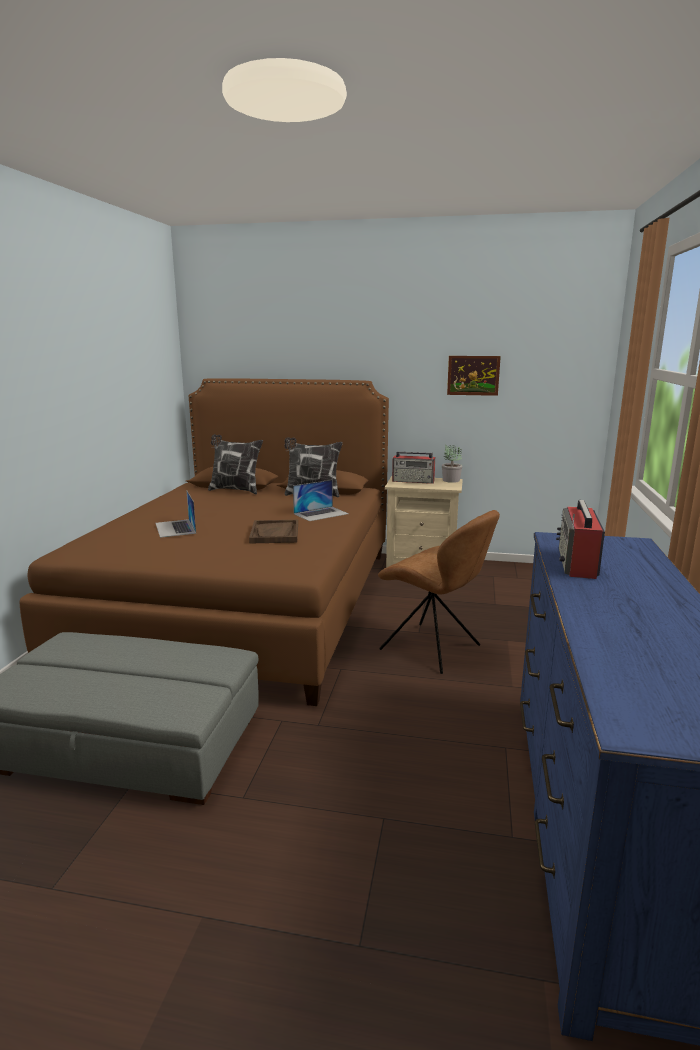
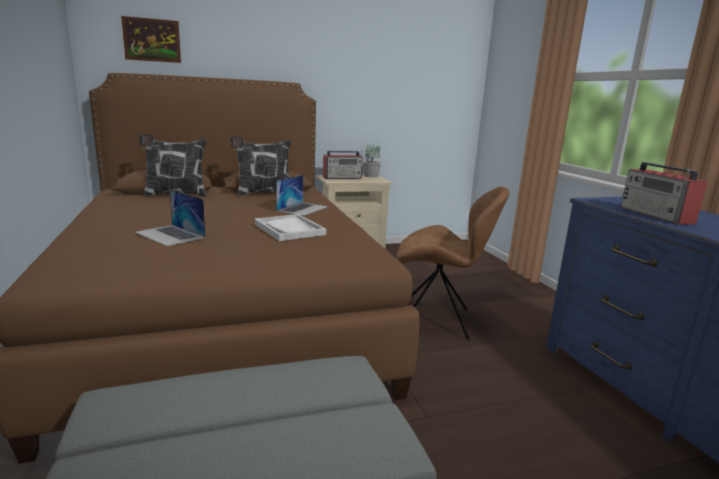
camera: 30 degrees left, 0 degrees up
(275, 533) = (289, 229): brown tray -> white tray
(473, 375) = (384, 83): picture -> picture (152, 40)

